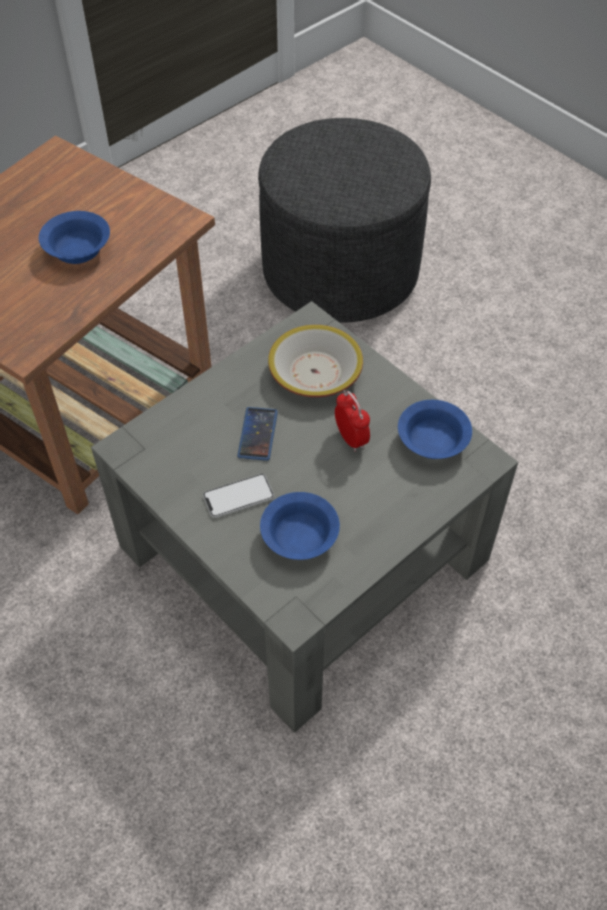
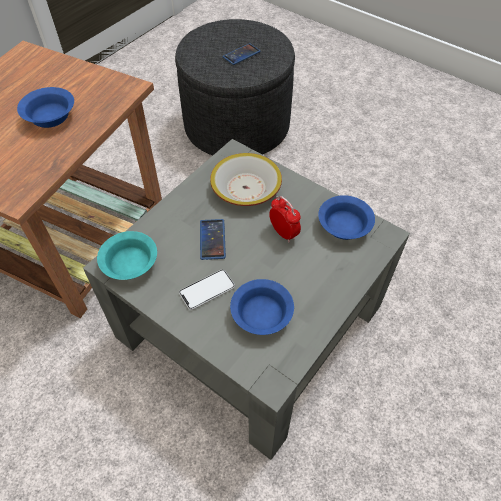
camera: 10 degrees left, 0 degrees up
(148, 450) = (129, 264): none -> turquoise bowl
(351, 177) = (241, 54): none -> phone

